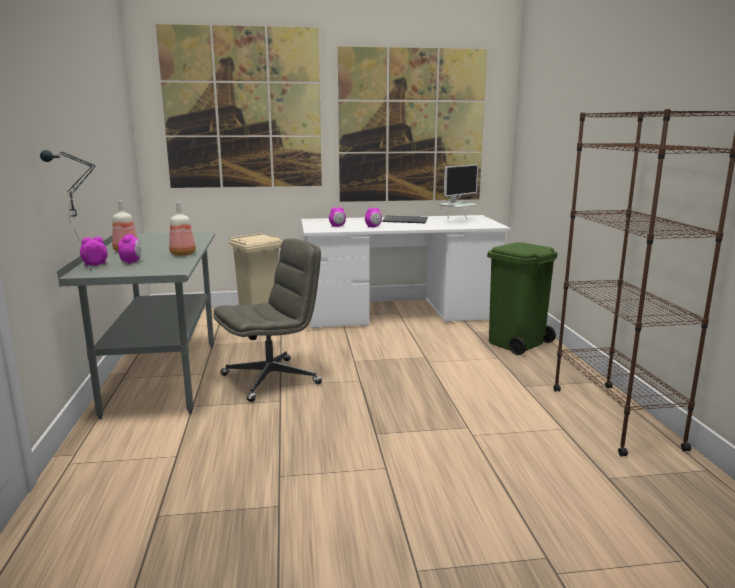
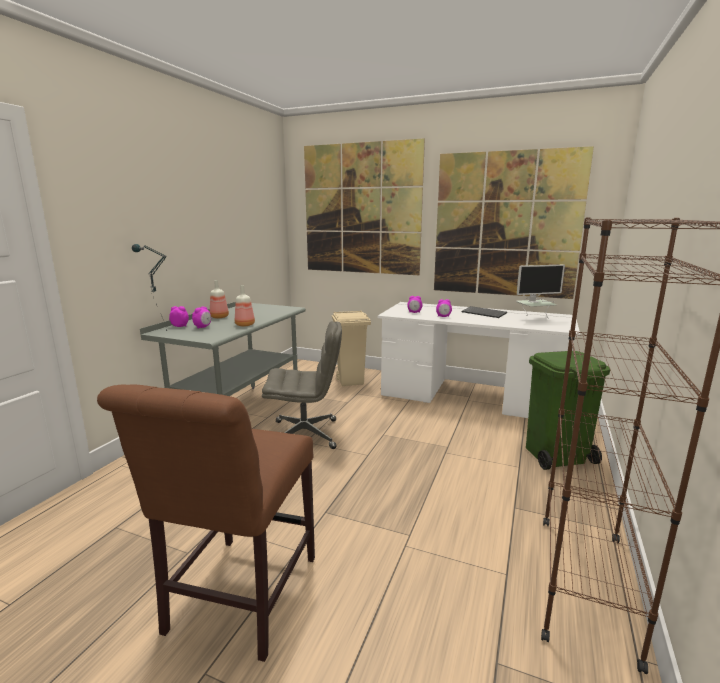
camera: 30 degrees right, 0 degrees up
(379, 517) = (238, 600): none -> brown chair

